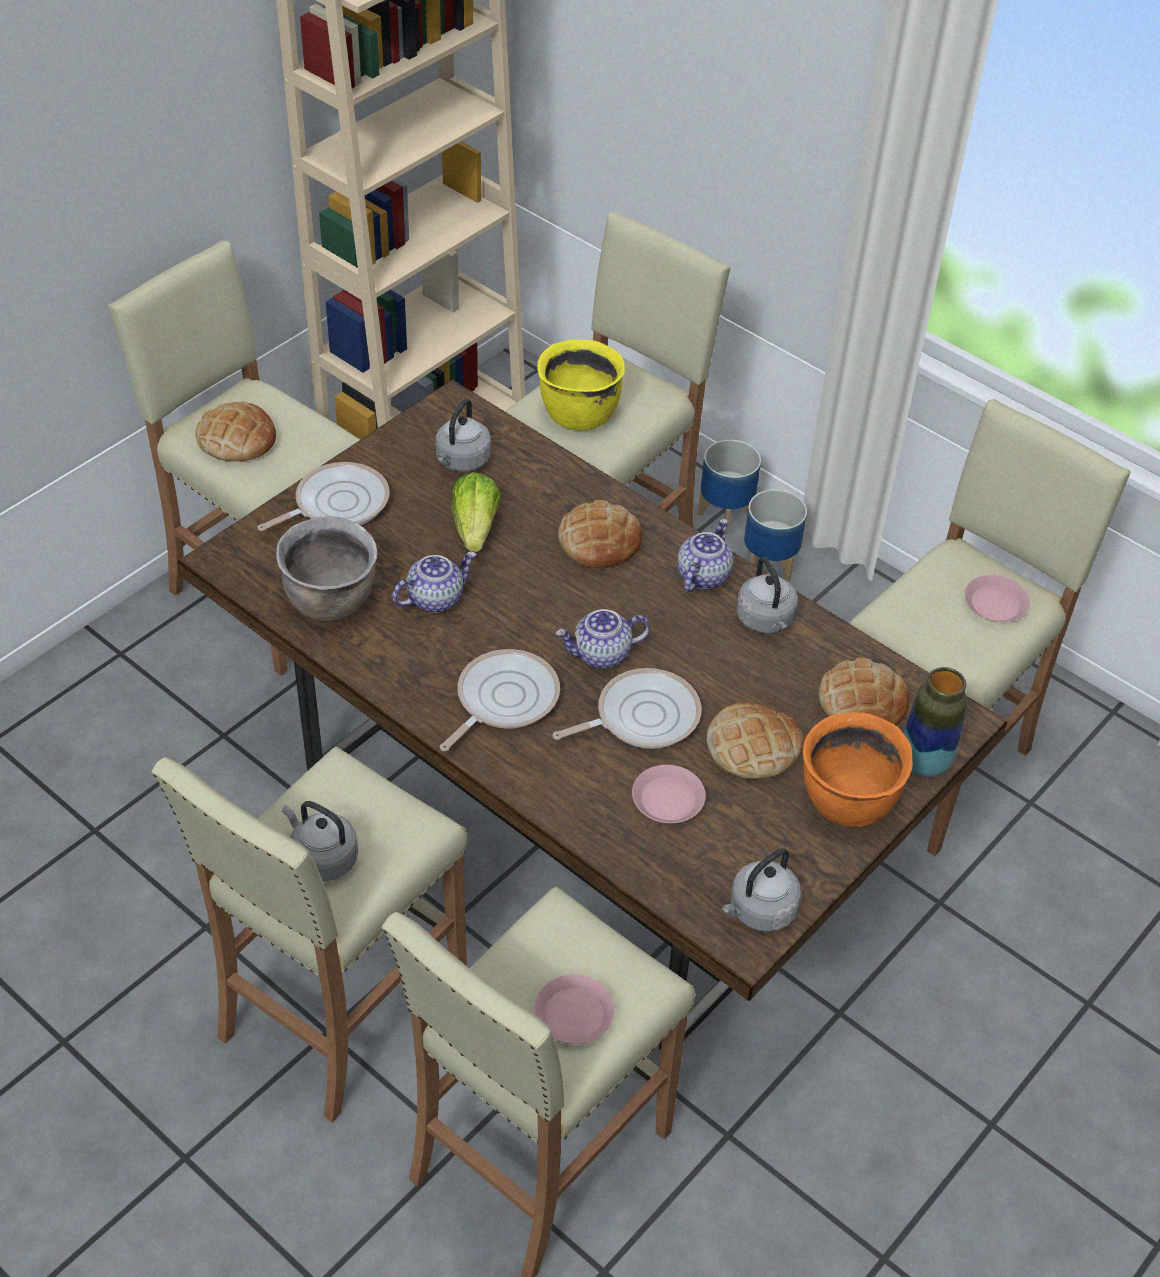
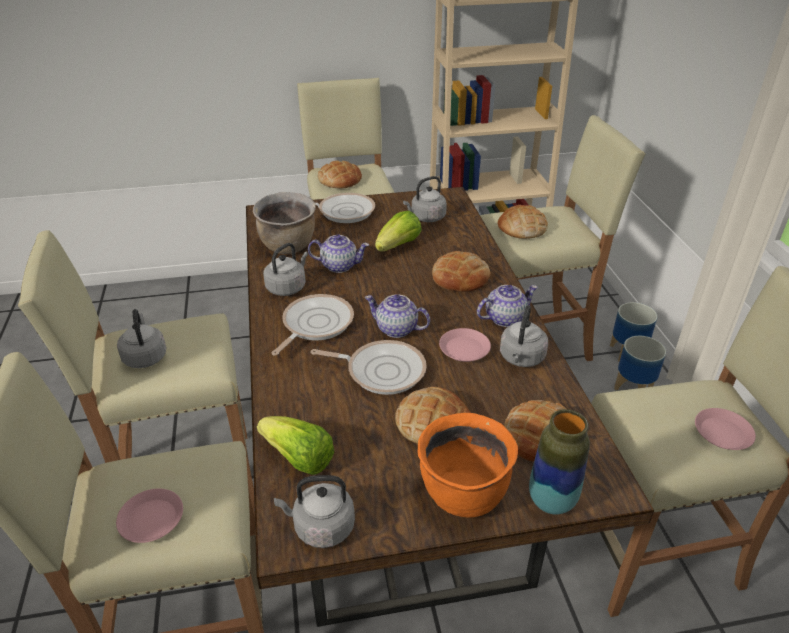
camera: 40 degrees right, 10 degrees down
(407, 665) = (287, 287): none -> grey kettle
(503, 699) = (315, 324): frying pan -> frying pan turned 45 degrees counterclockwise
(578, 414) = (521, 227): yellow cooking pot -> bread
(666, 862) = (298, 458): none -> lettuce
(668, 799) = (344, 423): pink plate -> pink plate (464, 349)

